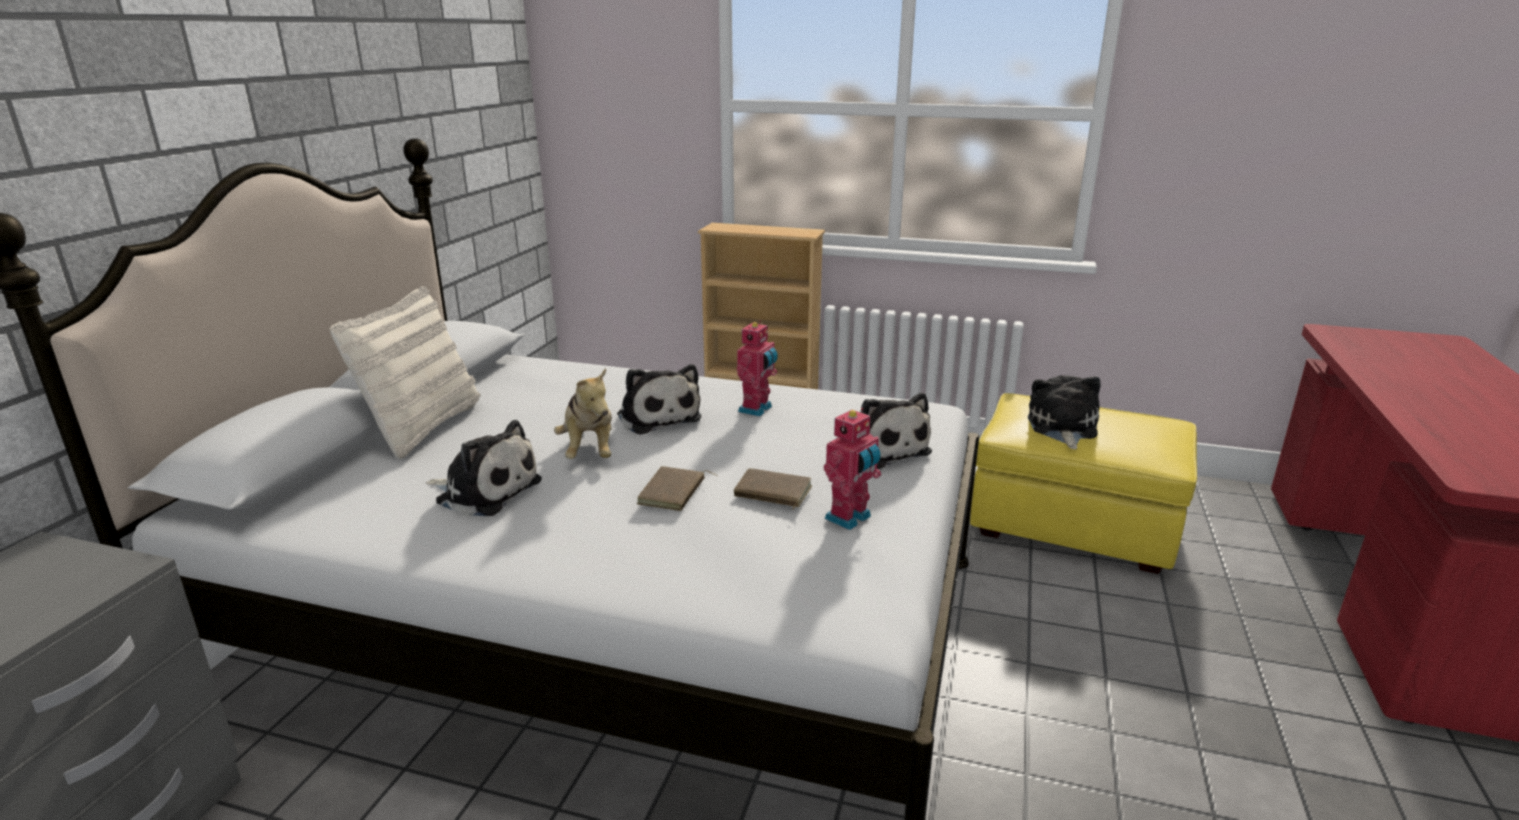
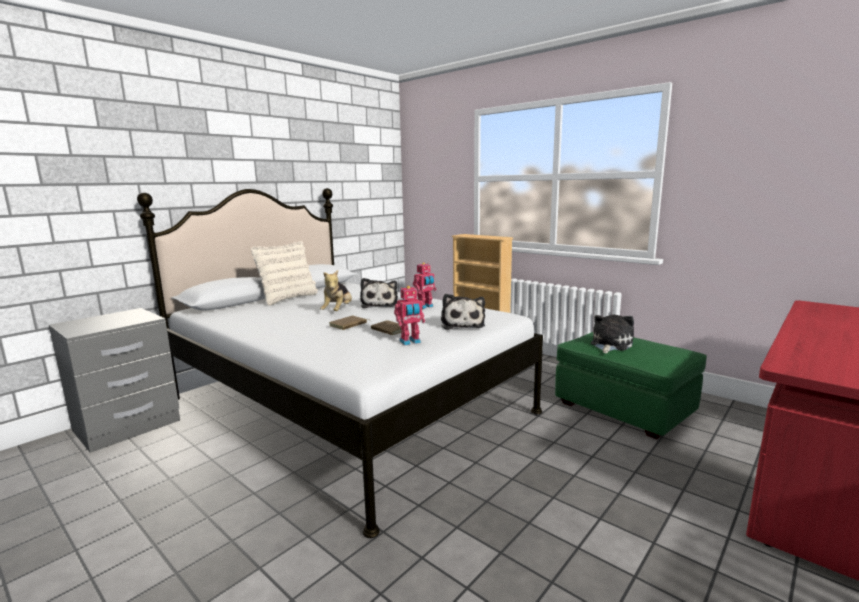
camera: 25 degrees right, 10 degrees down
(485, 491) = (283, 317): plush toy -> none
(1072, 525) = (623, 409): yellow ottoman -> green ottoman

